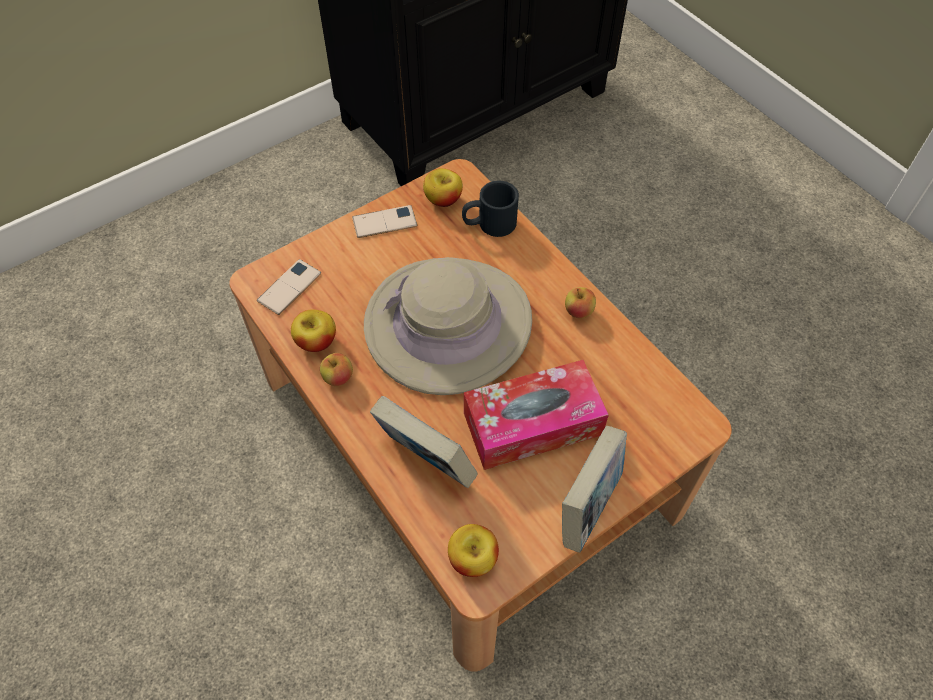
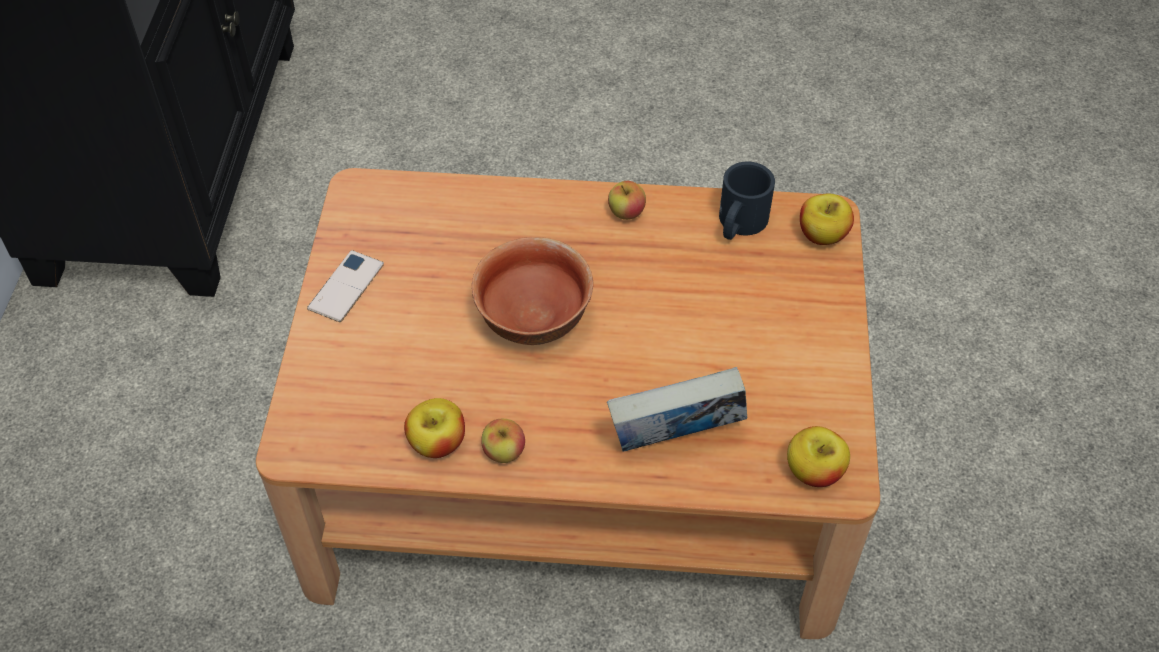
camera: 50 degrees left, 5 degrees down
(289, 287) = (337, 423): phone -> none
(443, 199) = (374, 221): apple -> apple (822, 235)
(448, 325) = (535, 320): beige hat -> bowl
(489, 224) = (448, 207): black mug -> black mug (739, 225)
(532, 424) = (714, 331): tissue box -> none
(588, 505) = (836, 348): book -> none

